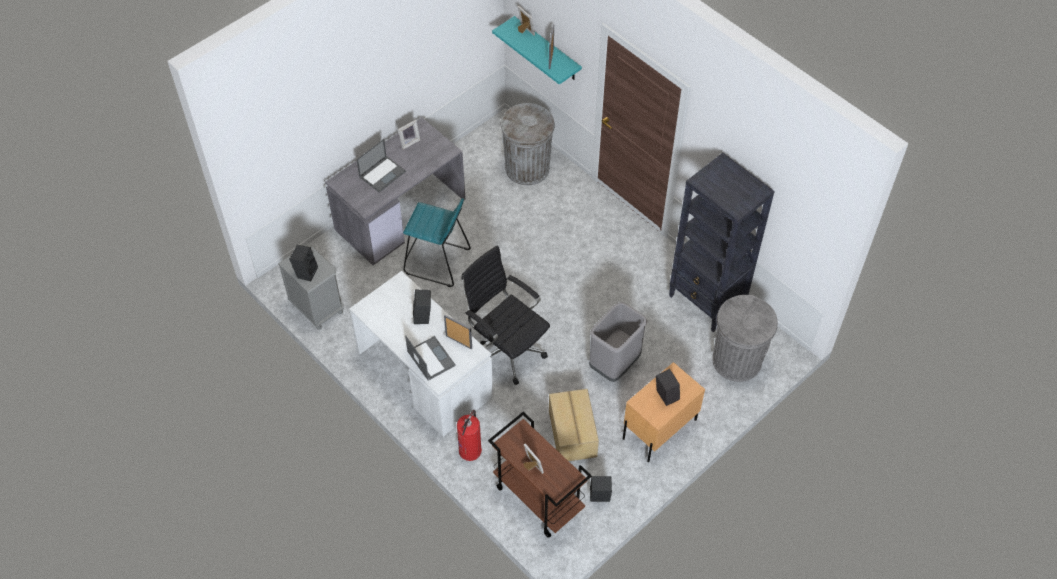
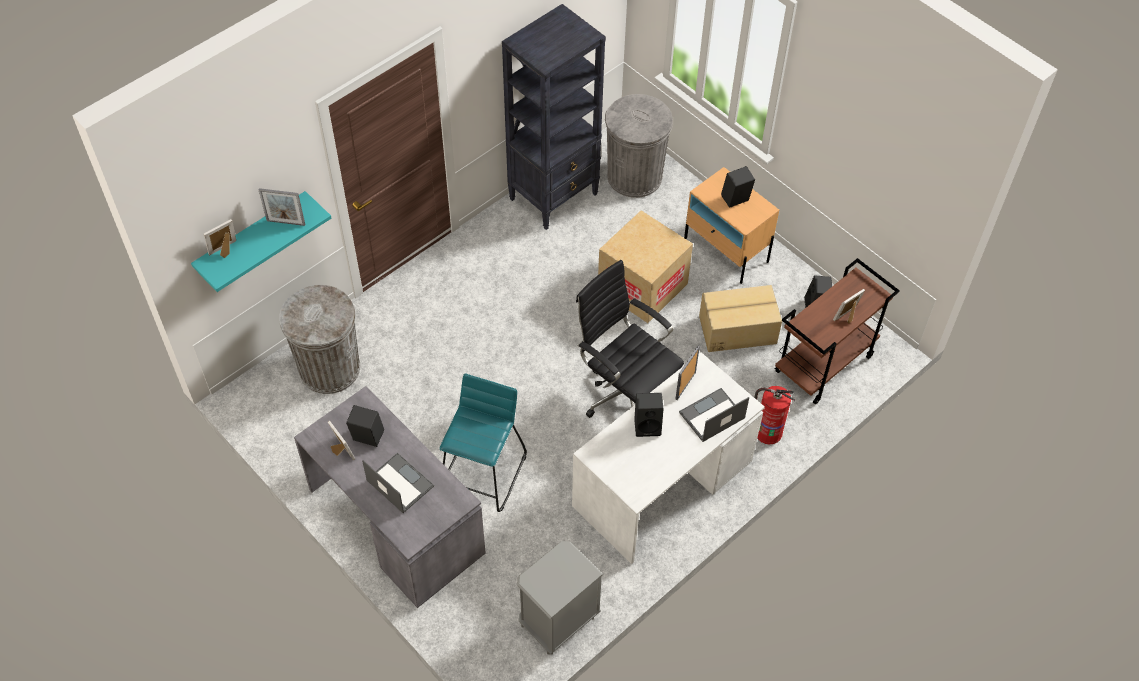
camera: 90 degrees left, 0 degrees up
(305, 271) = (567, 578): black speaker -> black speaker (366, 438)
(506, 350) = (624, 394): black office chair -> black office chair turned 90 degrees clockwise
(614, 364) = (642, 286): grey trash can -> cardboard box

